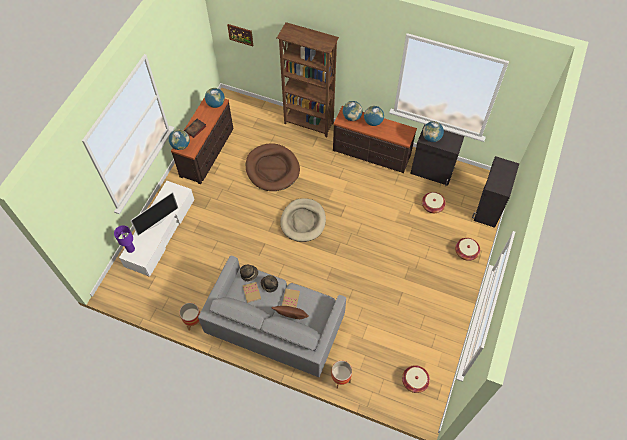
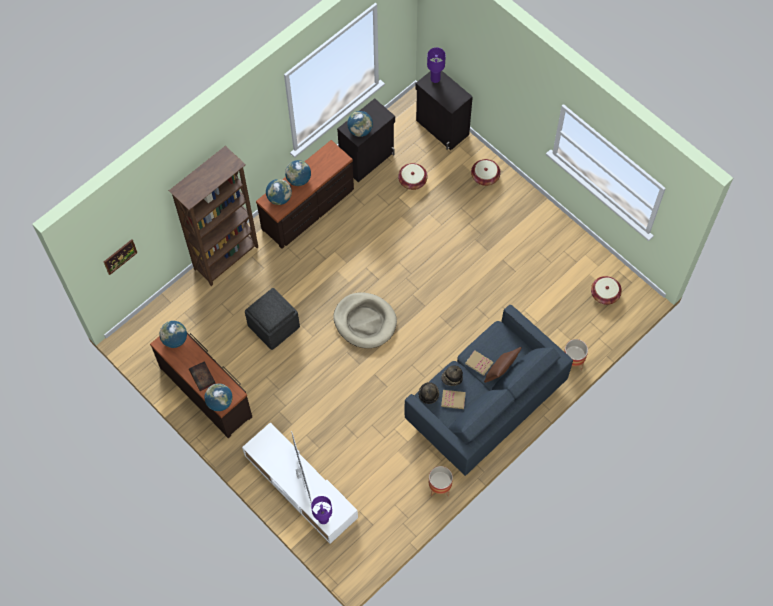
camera: 65 degrees left, 5 degrees up
(272, 169) = (273, 326): brown dog bed -> grey ottoman
(276, 326) = (484, 402): grey sofa -> blue sofa
(507, 167) = (435, 78): none -> purple table lamp

